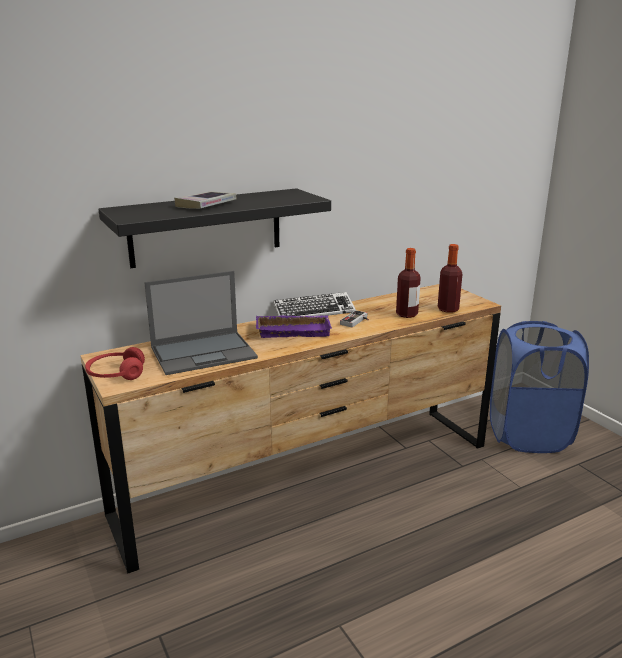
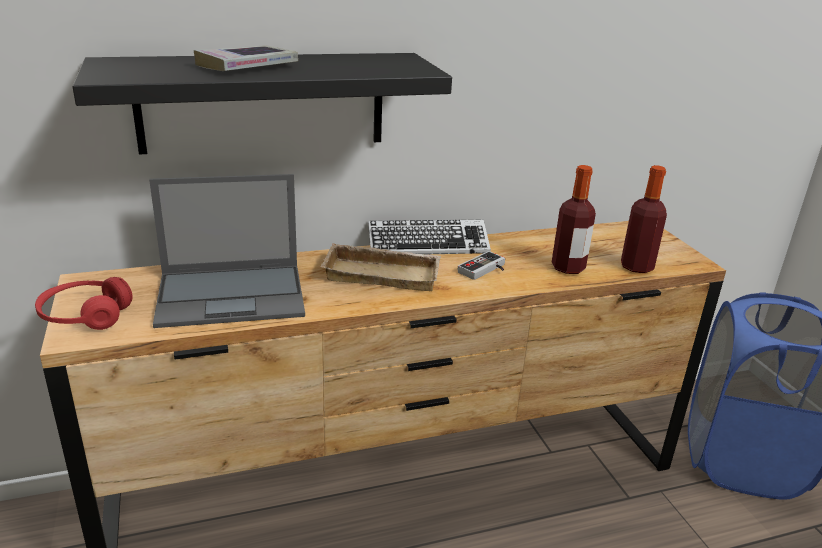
camera: 10 degrees right, 5 degrees up
(294, 330) = (384, 273): purple tray -> beige tray

